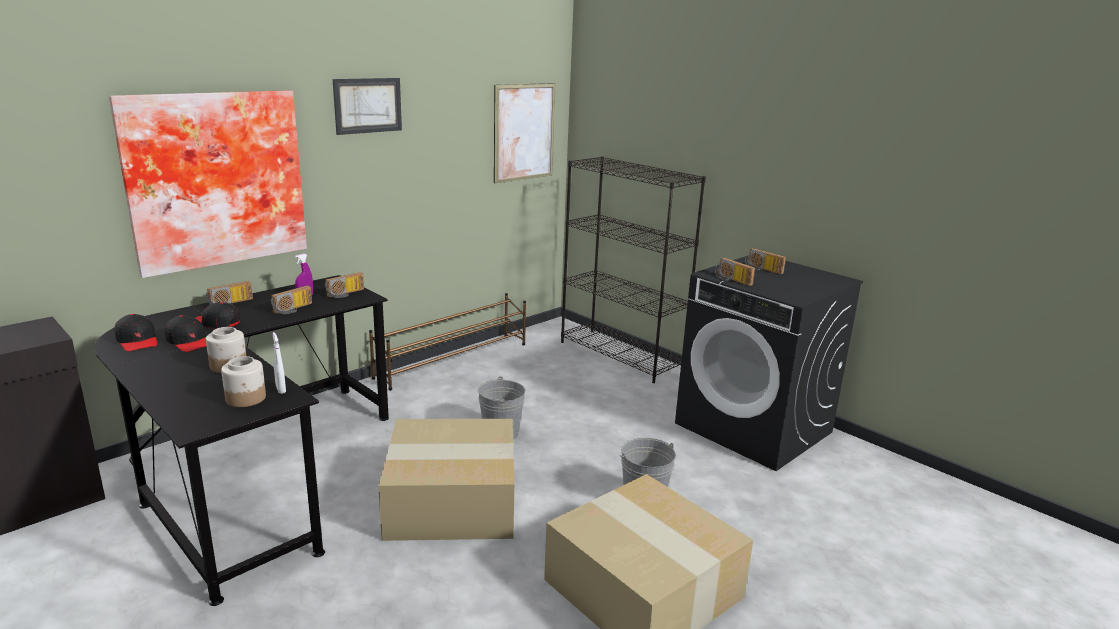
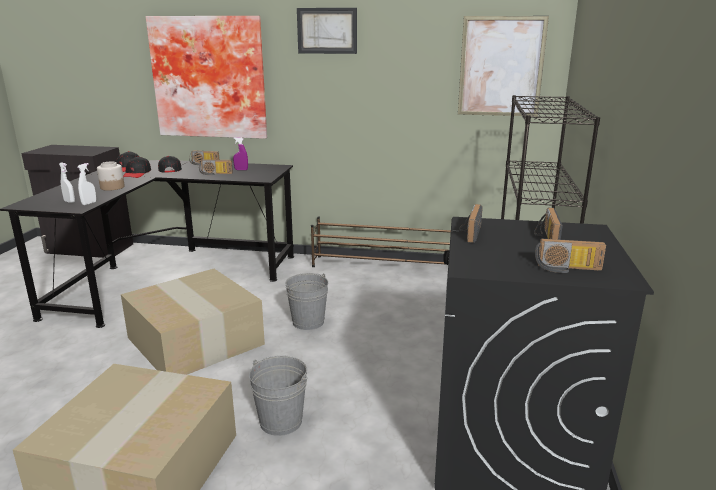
camera: 55 degrees right, 0 degrees up
(246, 398) = (69, 202): jar -> white spray bottle
(346, 294) = (261, 174): radio -> radio (567, 269)

